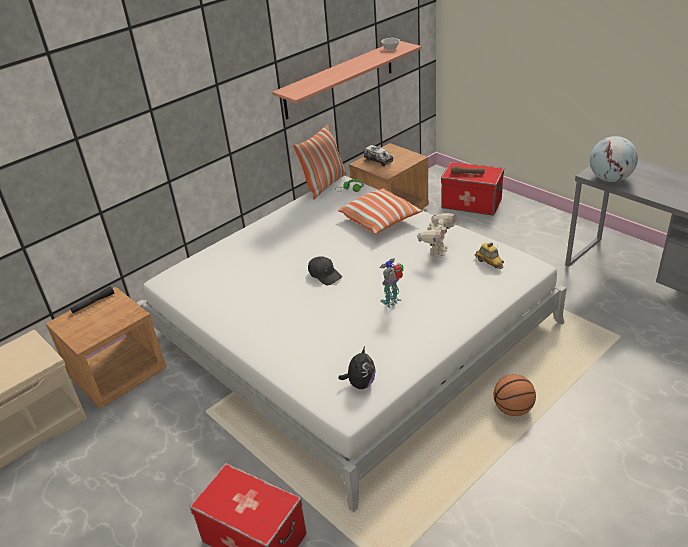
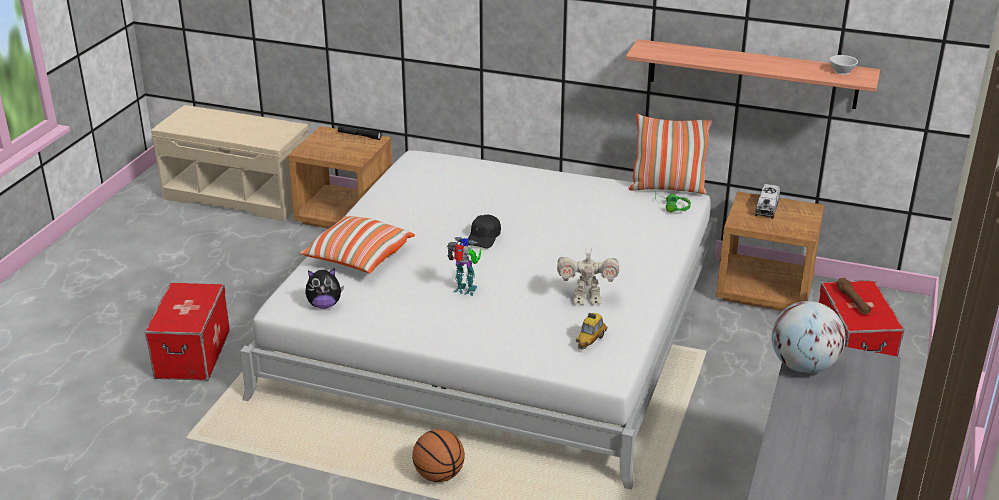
camera: 60 degrees right, 5 degrees down
(380, 220) = (622, 245): pillow -> pillow (358, 258)

